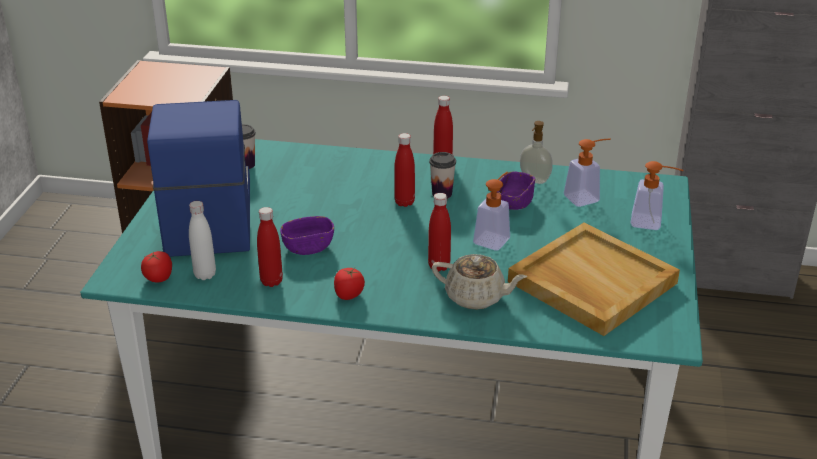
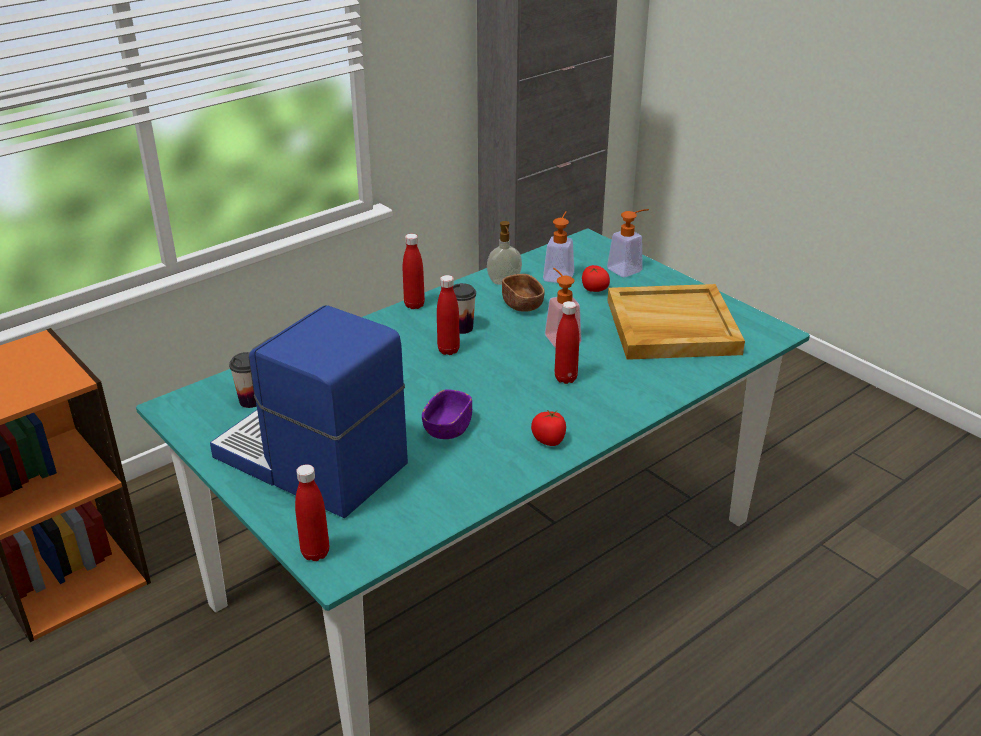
camera: 50 degrees left, 0 degrees up
(159, 278) = (376, 538): tomato -> tomato (594, 289)
(205, 275) = (410, 506): white bottle -> none
(271, 281) = (475, 472): red bottle -> red bottle (315, 553)
(476, 297) = (630, 382): beige teapot -> none
(514, 202) = (522, 305): purple bowl -> brown bowl

